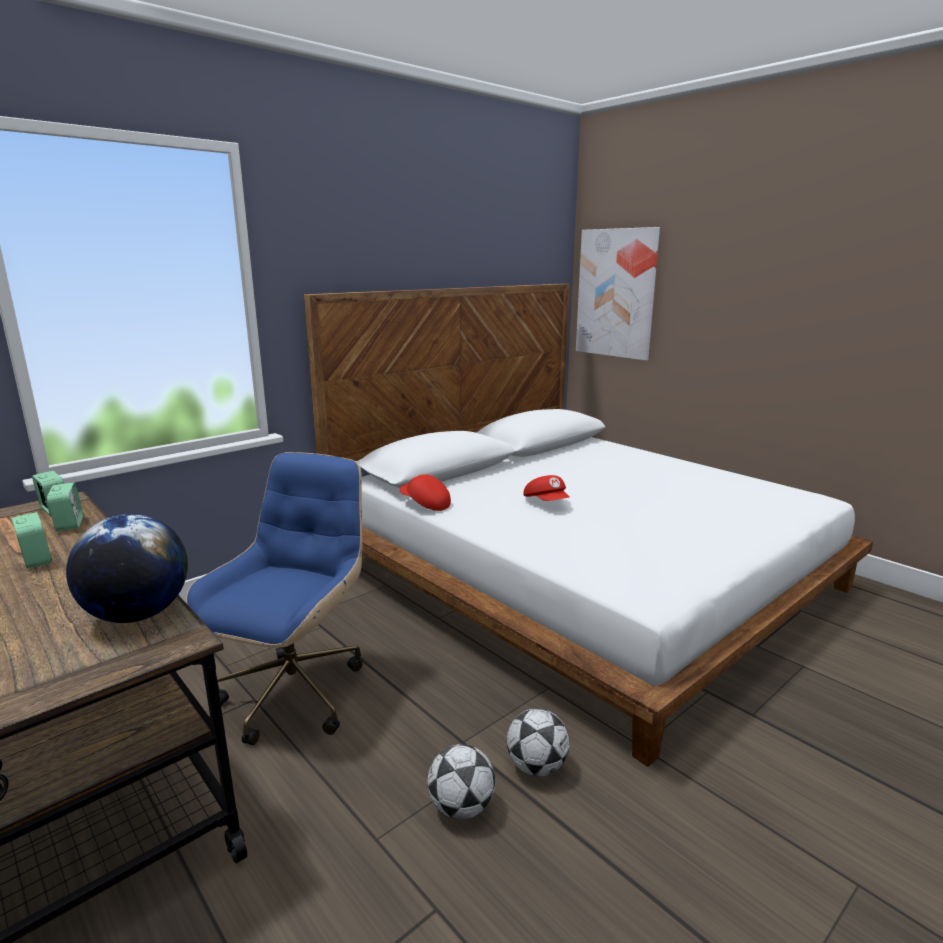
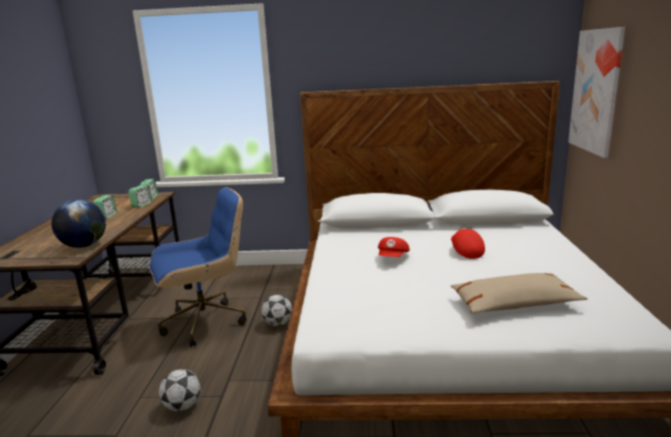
camera: 45 degrees right, 0 degrees up
(425, 504) = (326, 238): red cap -> red cap (465, 251)
(536, 766) = (237, 411): football -> football (278, 323)
(722, 510) = (514, 304): none -> beige pillow

